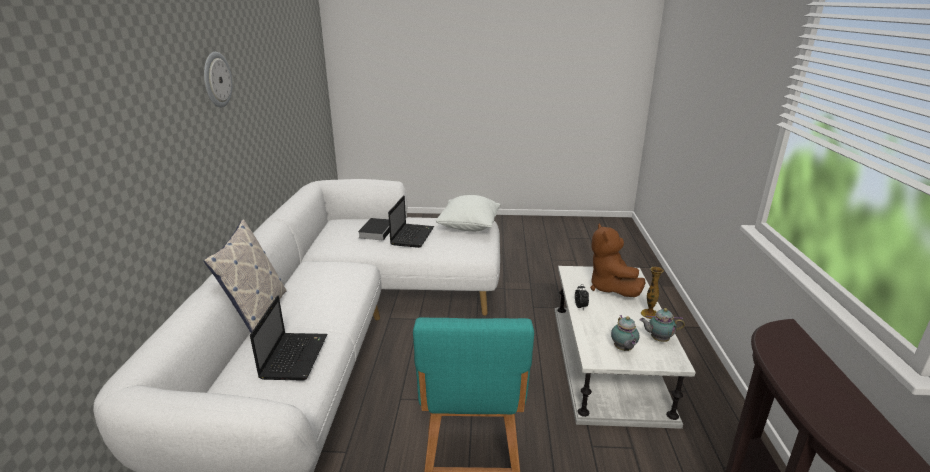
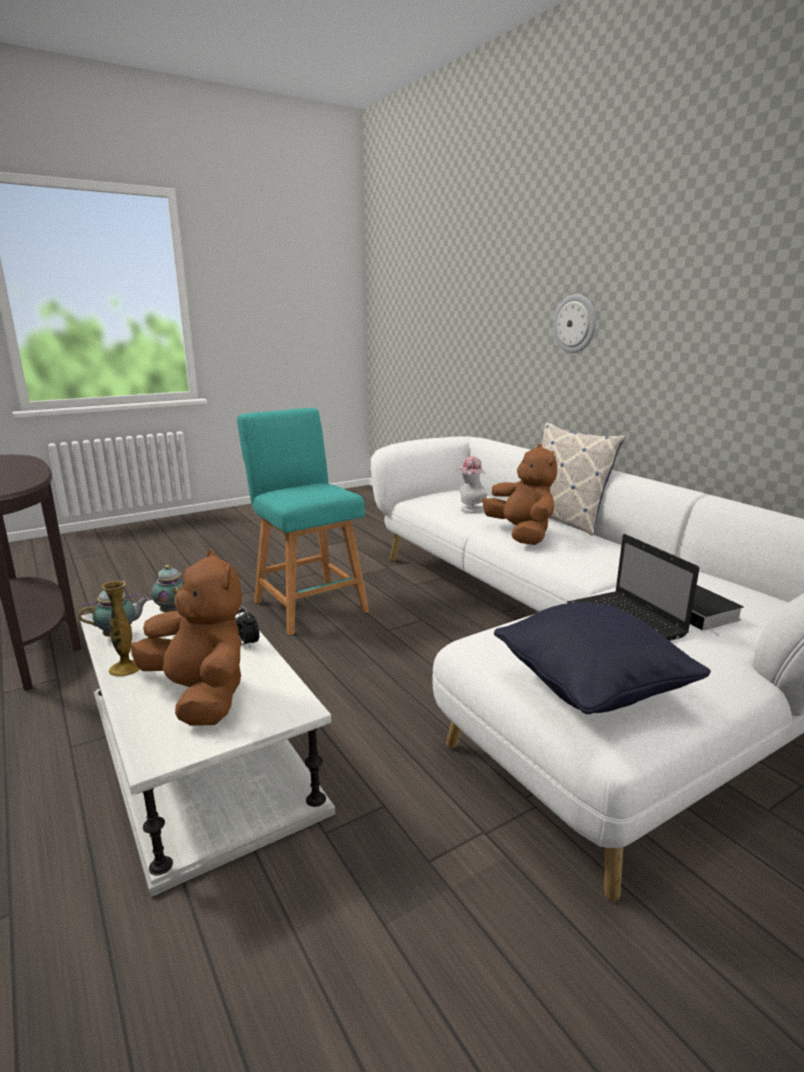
camera: 145 degrees right, 5 degrees down
(216, 79) = (726, 274): wall clock -> wall clock (575, 324)
(294, 356) = (470, 509): laptop -> hat
(326, 307) = (521, 534): none -> brown plush toy
(469, 227) = (591, 688): white pillow -> black pillow

